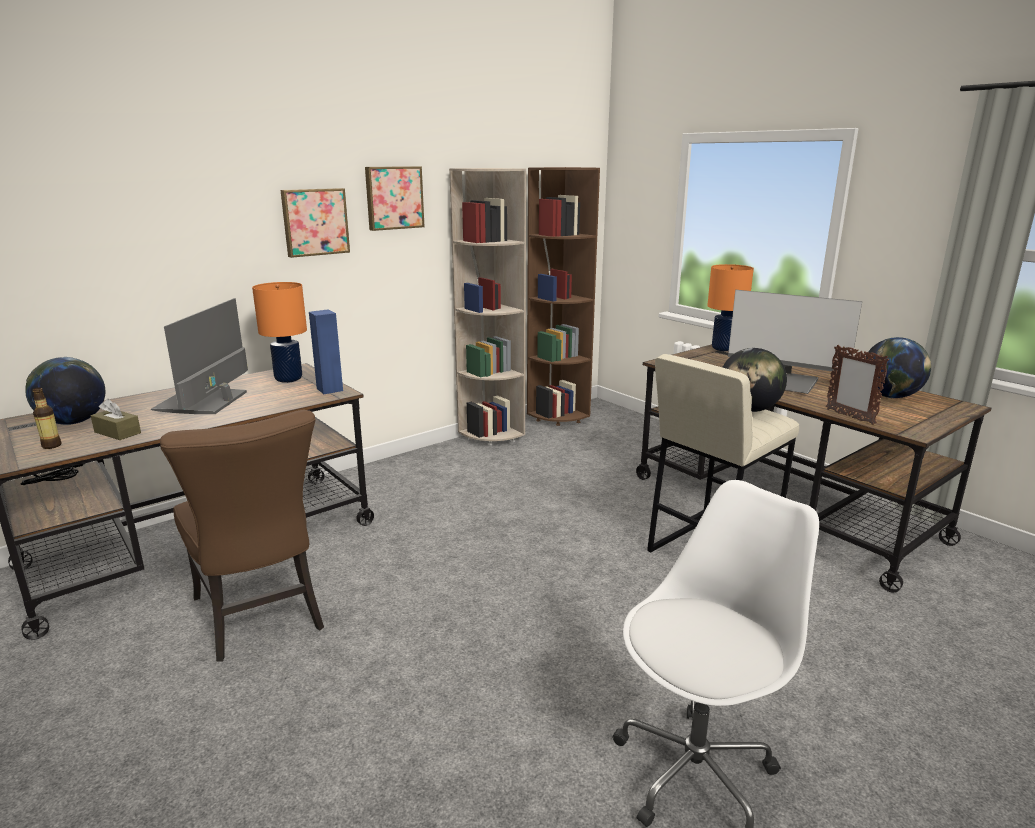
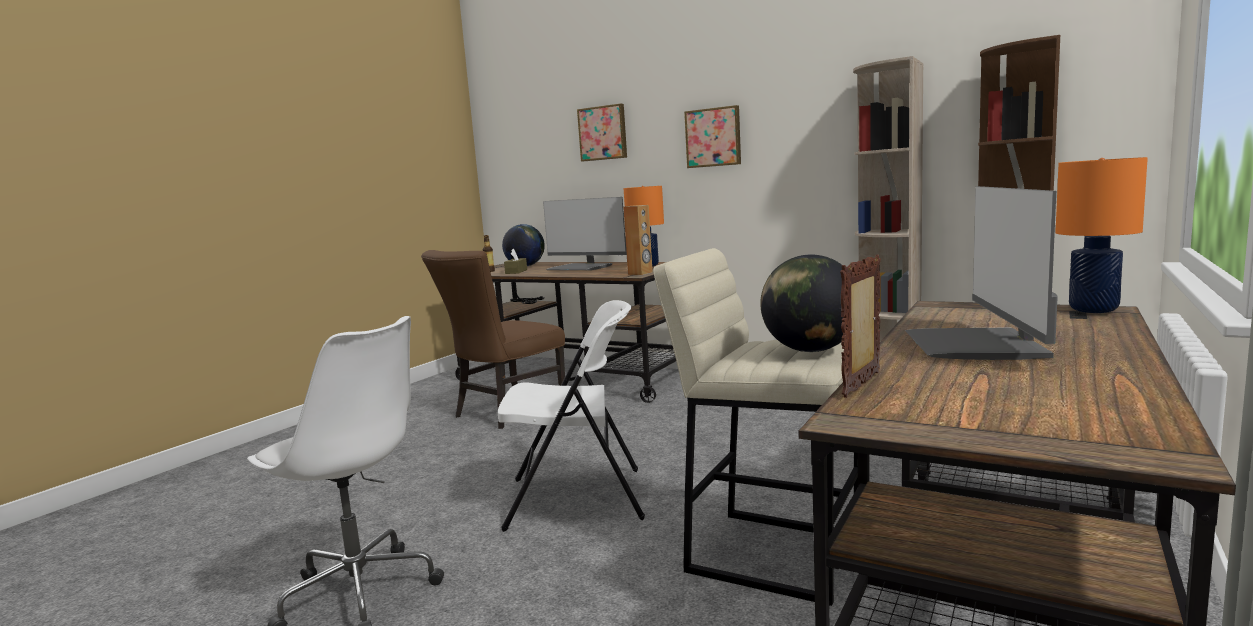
camera: 70 degrees right, 10 degrees down
(203, 402) = (581, 268): monitor -> monitor turned 135 degrees counterclockwise
(330, 389) = (640, 273): blue speaker -> brown speaker
(393, 197) = (792, 110): picture -> picture (603, 133)
(568, 611) = (575, 498): none -> white chair
(890, 397) = (1066, 401): globe -> none

